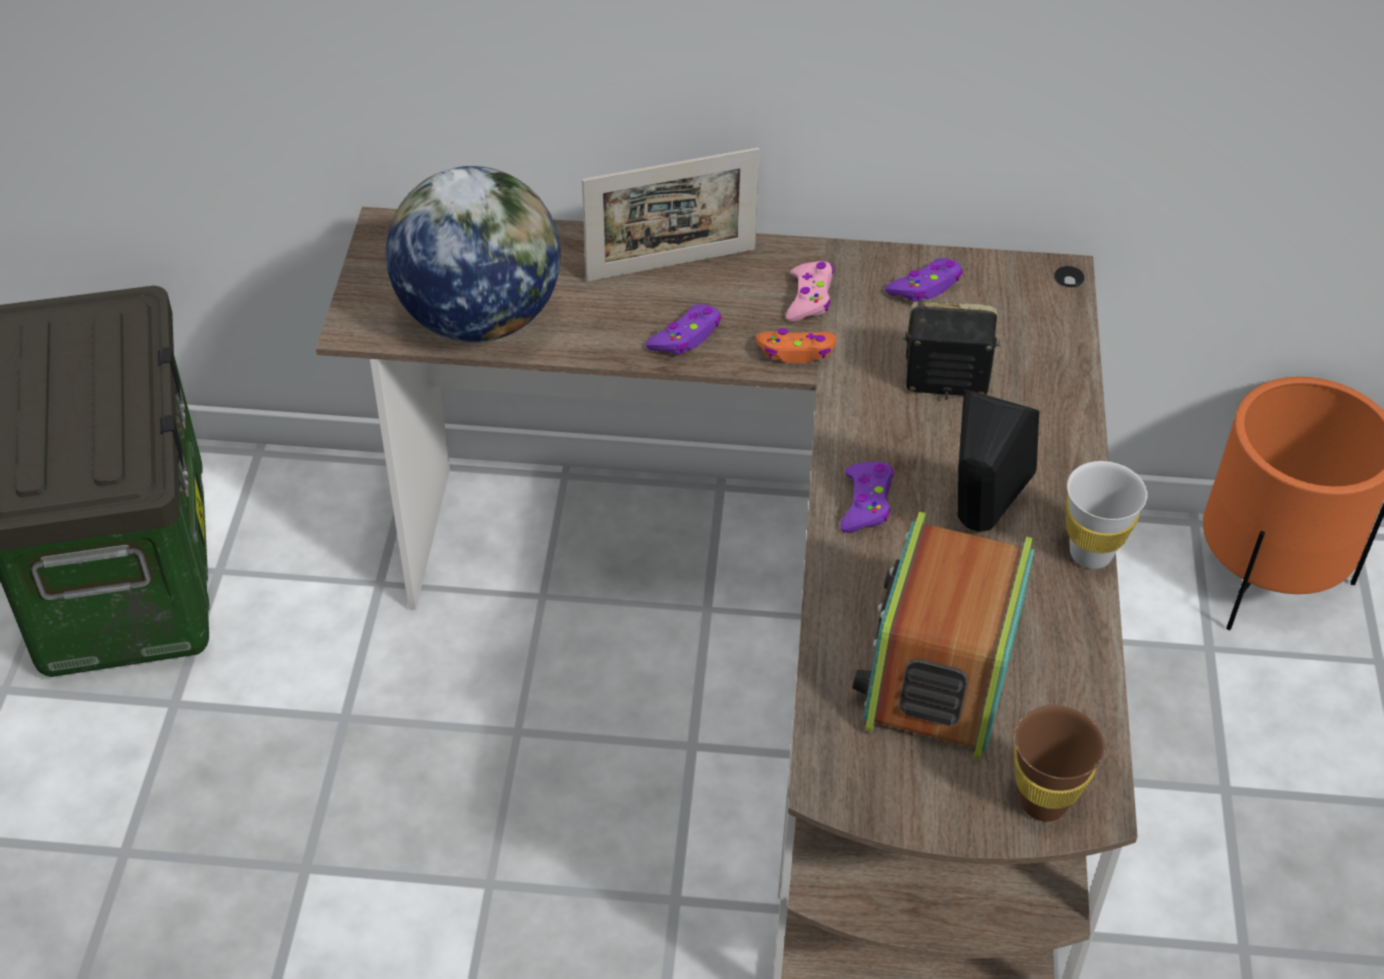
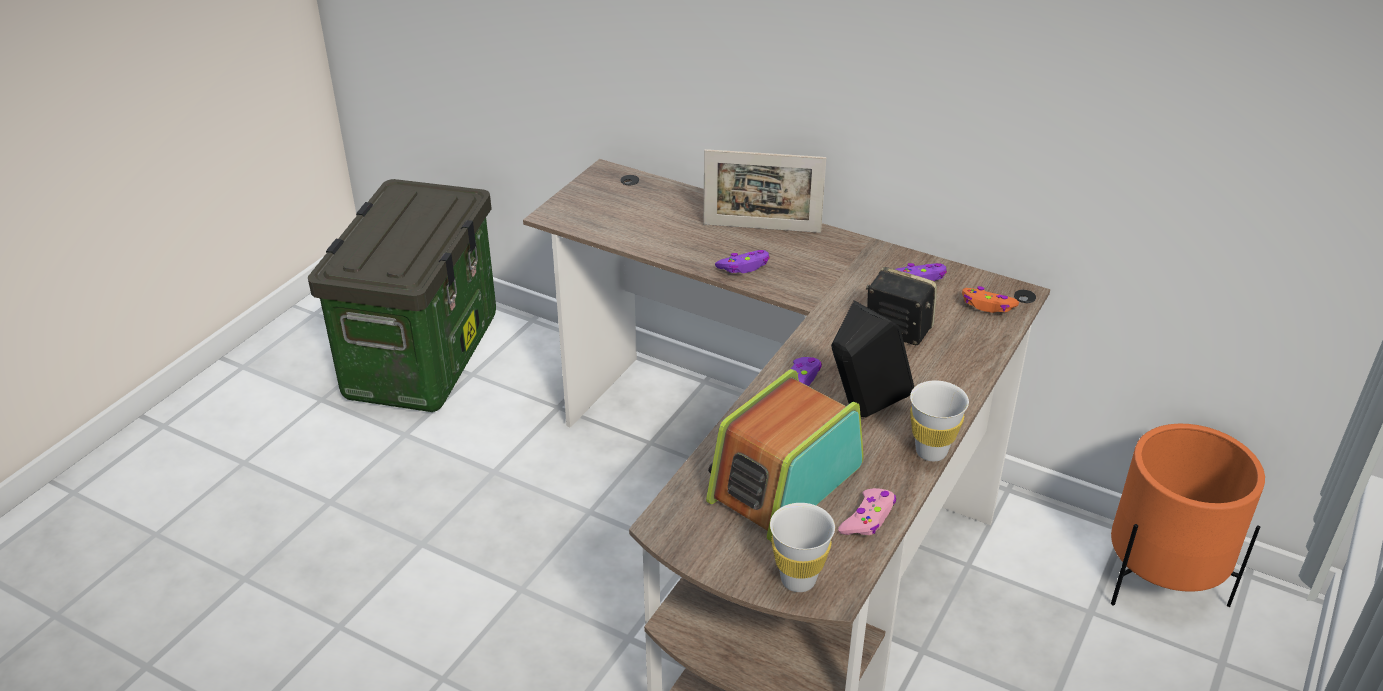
camera: 25 degrees right, 10 degrees down
(479, 319) = (626, 227): globe -> none
(796, 352) = (809, 291): orange game controller -> orange game controller (987, 305)
(809, 298) = (837, 266): pink game controller -> pink game controller (868, 518)
(1043, 802) = (798, 580): brown cup -> white cup

